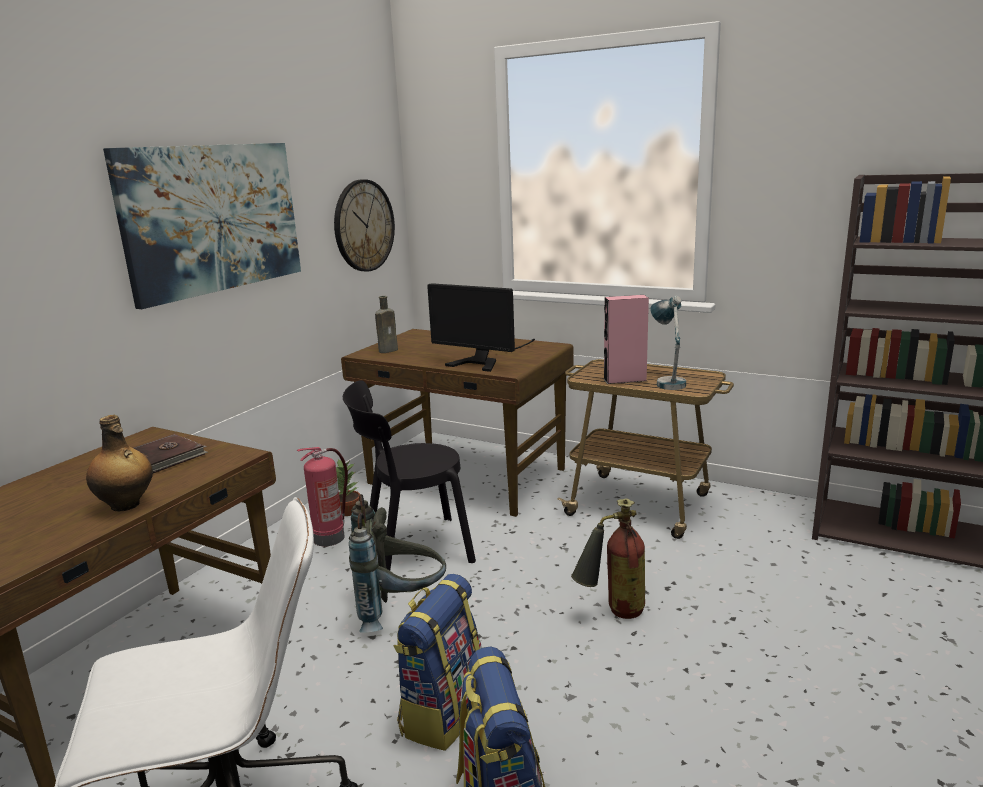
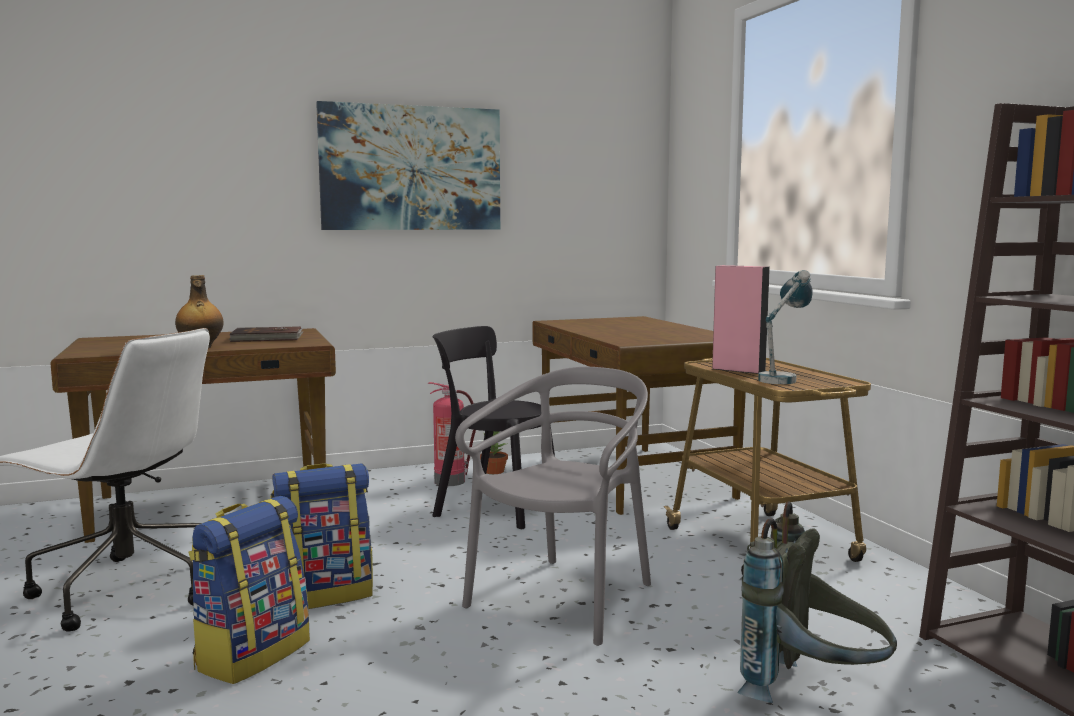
camera: 40 degrees right, 10 degrees down
(363, 226) = (598, 200): wall clock -> none
(389, 350) = (578, 322): brown bottle -> none
(400, 610) = (412, 535): grey backpack -> grey backpack (813, 694)
(484, 360) = (632, 335): monitor -> none
(612, 613) = (564, 599): fire extinguisher -> grey chair

